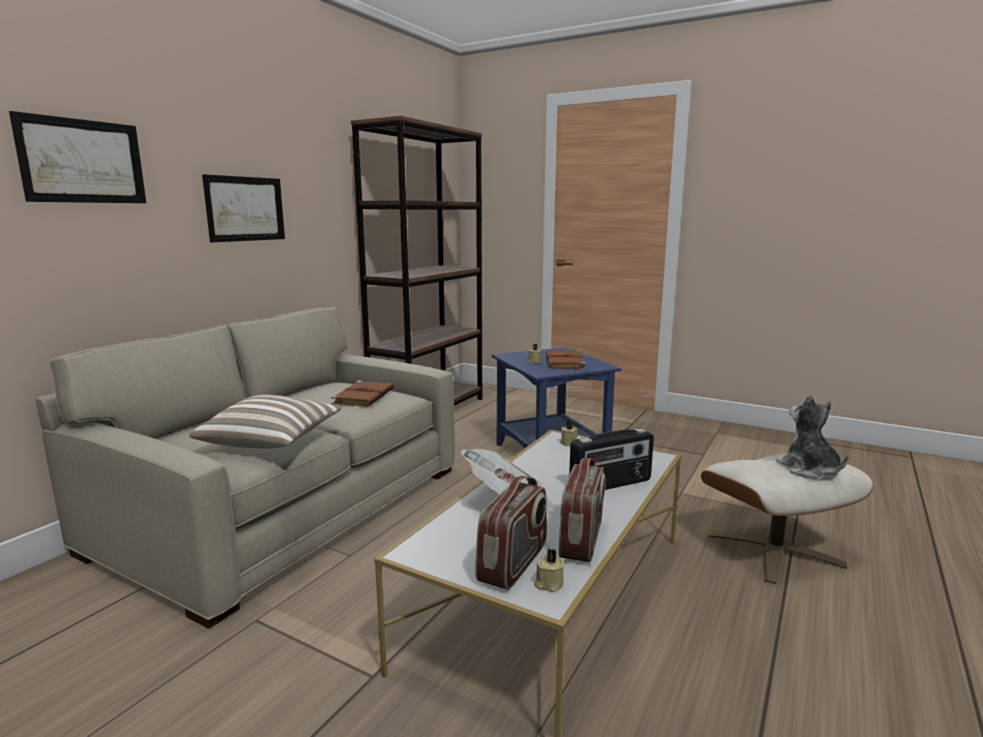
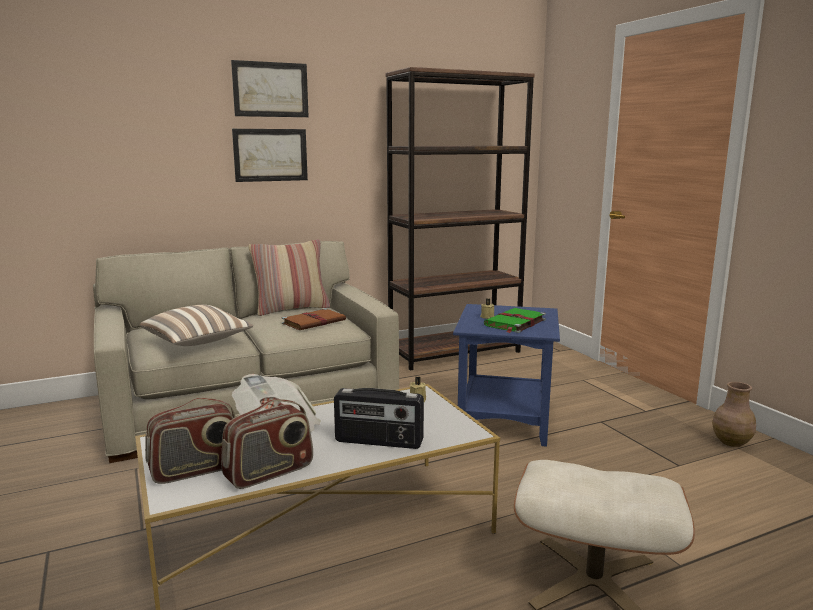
camera: 35 degrees right, 0 degrees up
(83, 161) = (137, 123): picture -> picture (270, 89)
(308, 389) = (291, 309): none -> pillow
(548, 584) = (189, 491): beige candle -> none
(565, 362) = (514, 323): brown book -> green book
(708, 430) = (731, 442): none -> brown vase
(809, 469) = (620, 495): plush toy -> none

